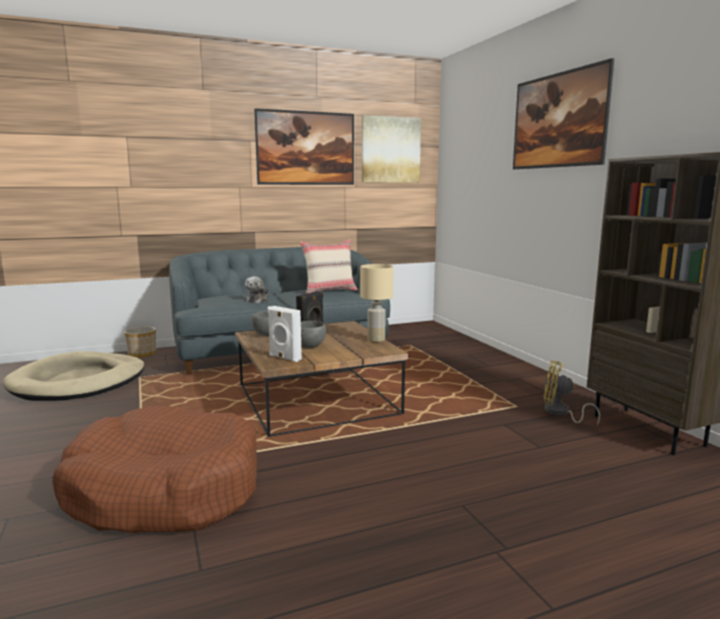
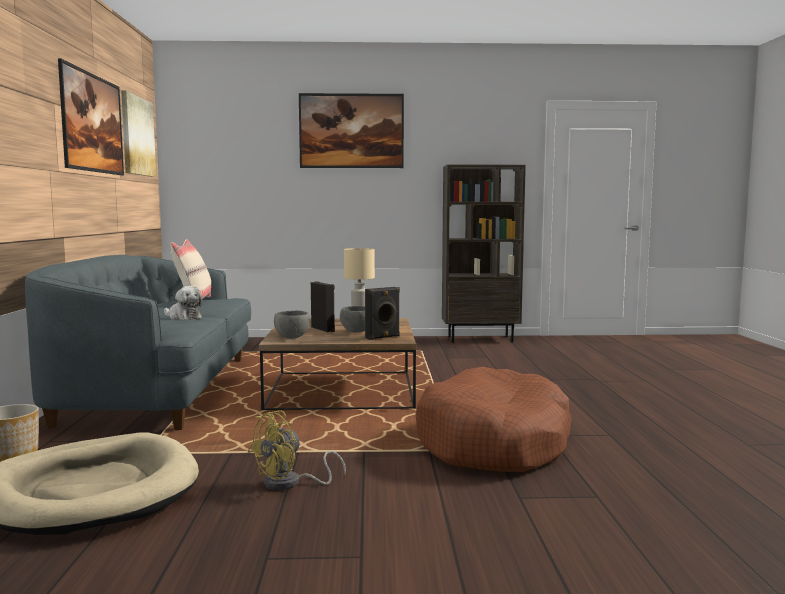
camera: 70 degrees left, 5 degrees down
(284, 358) = (383, 337): white speaker -> black speaker
(560, 413) = (441, 346): yellow fan -> yellow fan (290, 483)

